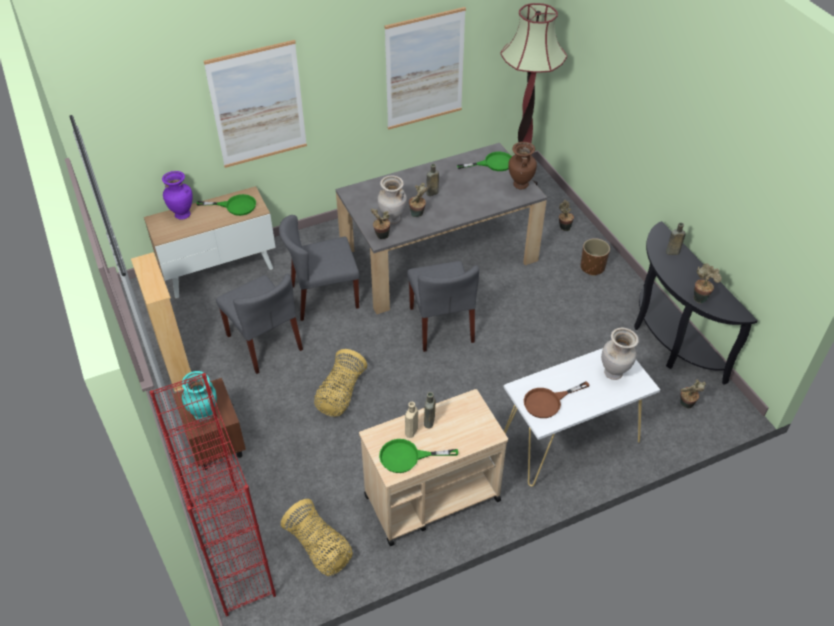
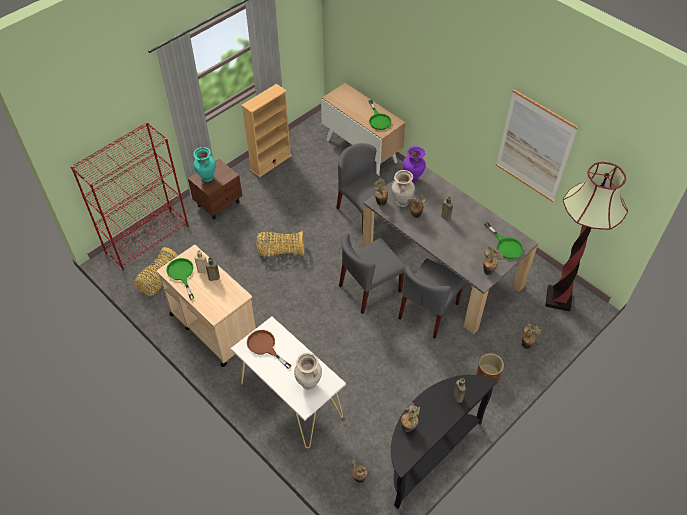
camera: 70 degrees right, 5 degrees up
(183, 214) = (356, 98): purple vase -> purple vase (412, 179)
(258, 105) = (420, 72): picture -> none
(264, 343) = (308, 197): grey chair -> grey chair (428, 311)
(520, 185) = (488, 270): brown vase -> potted plant

